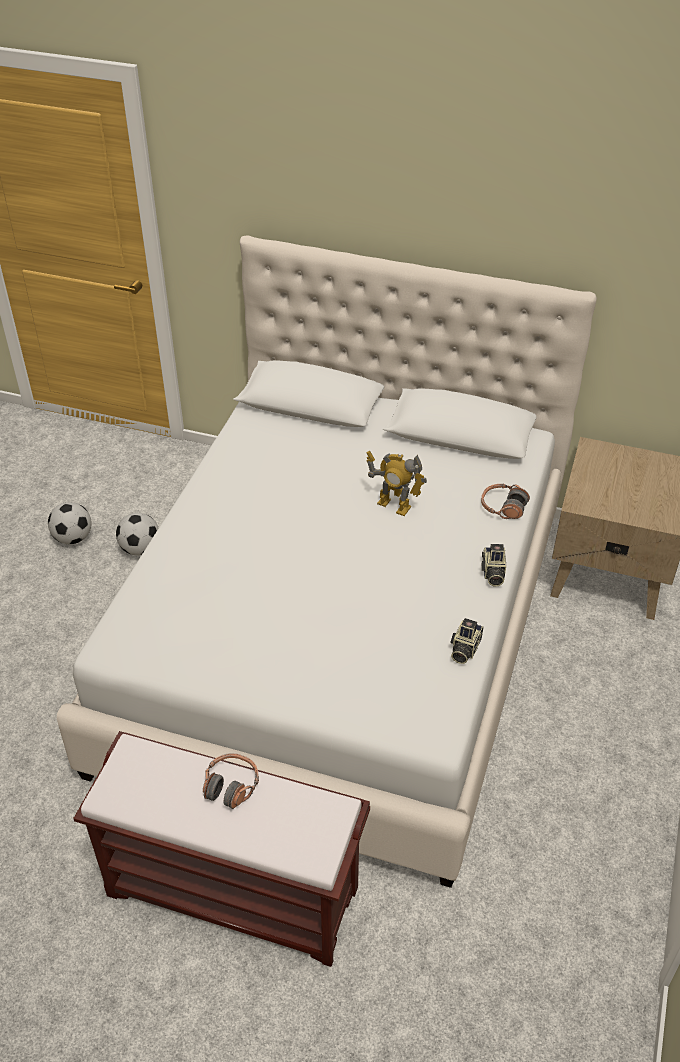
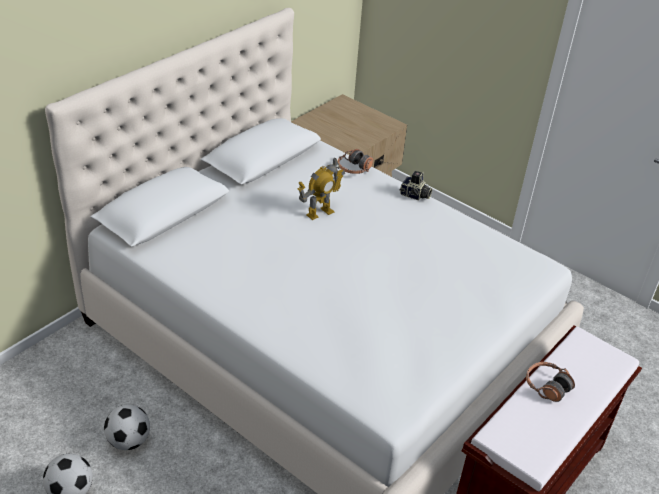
camera: 70 degrees left, 5 degrees down
(464, 649) = (477, 231): camera -> none

